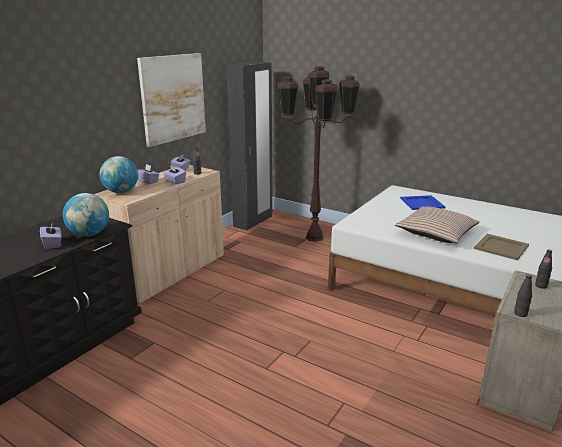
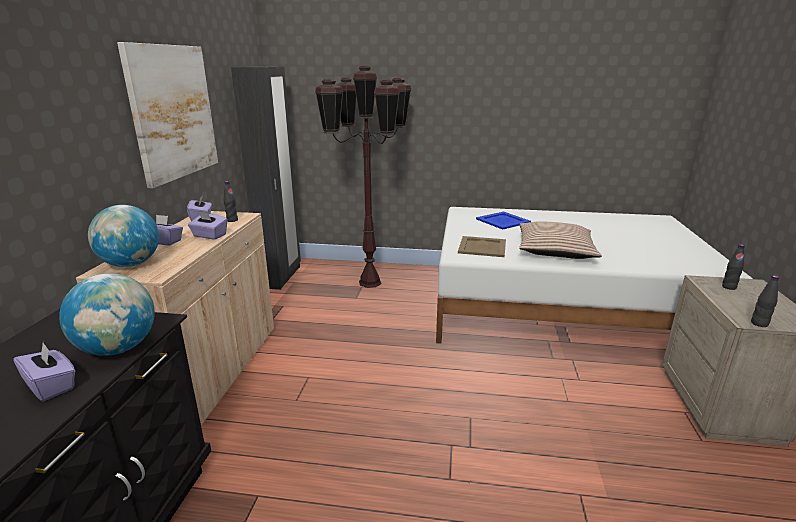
camera: 25 degrees left, 0 degrees up
(500, 247) = (629, 254): beige tray -> beige tray (482, 247)

